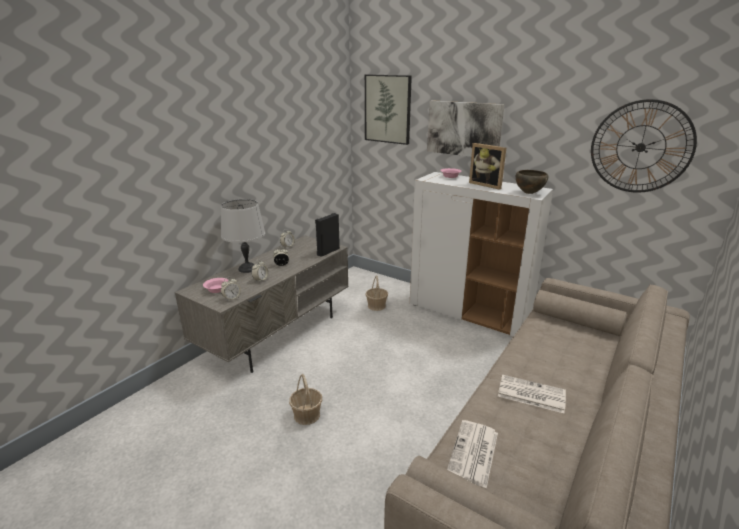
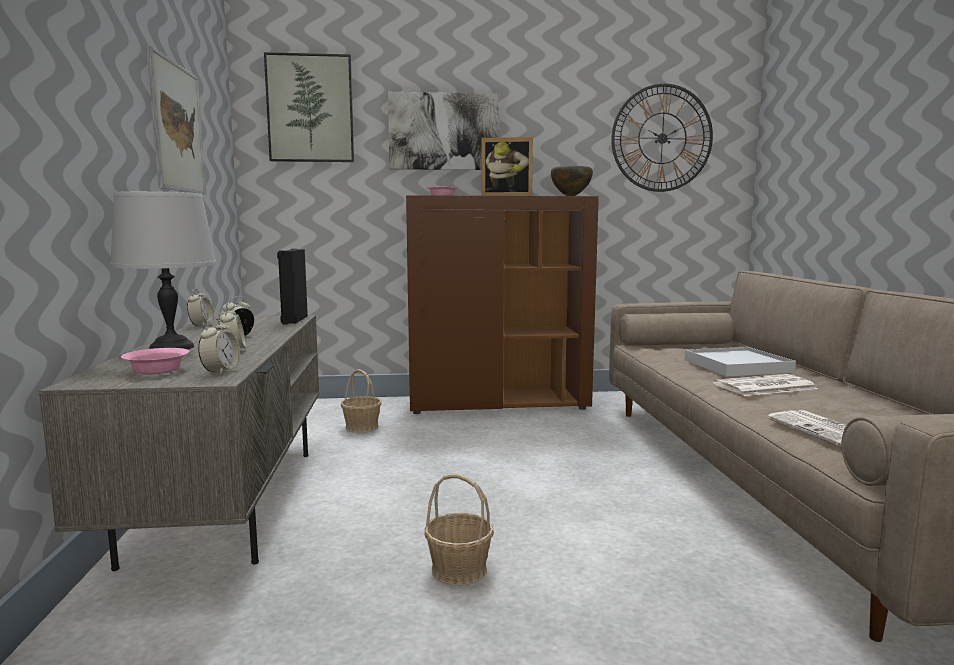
camera: 40 degrees left, 15 degrees down
(287, 145) = (177, 128): none -> picture
(469, 313) = (498, 404): white cabinet -> brown cabinet
(561, 366) = (737, 366): none -> white tray

